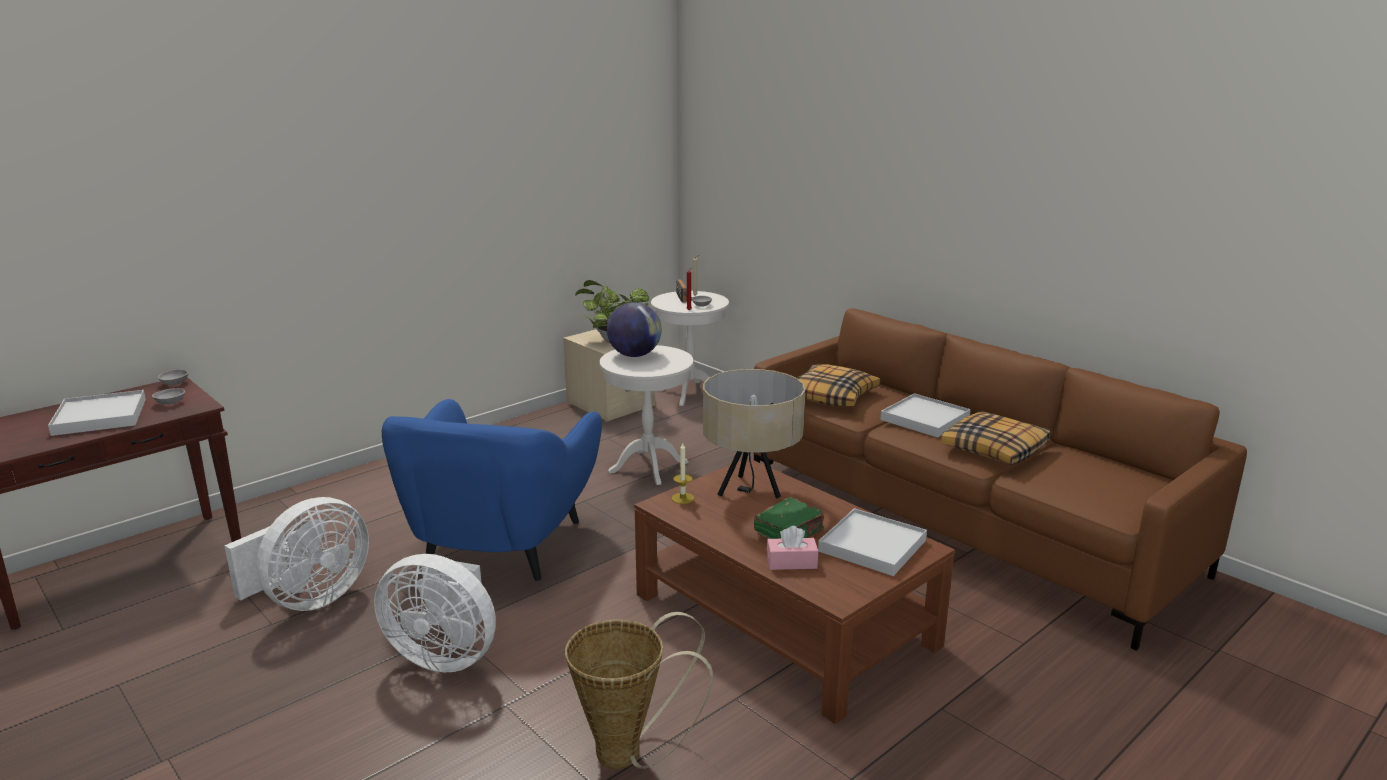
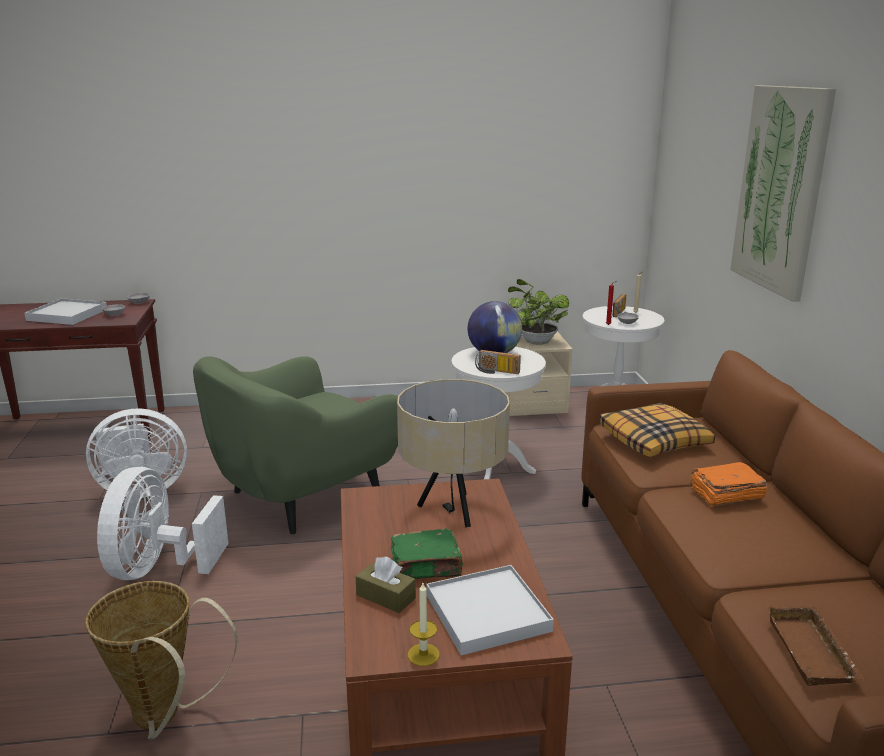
camera: 35 degrees right, 0 degrees up
(445, 655) = (158, 568): white fan -> white fan turned 45 degrees clockwise
(502, 546) = (302, 495): blue armchair -> green armchair
(661, 369) = (496, 372): none -> radio
(682, 498) = (385, 497): candle -> candle (423, 654)
(791, 562) = (385, 596): pink tissue box -> brown tissue box
(862, 168) = (780, 189): none -> picture
(924, 419) = (725, 495): white tray -> orange book
(995, 450) = (767, 558): pillow -> none
(1082, 492) = (813, 652): none -> brown tray

